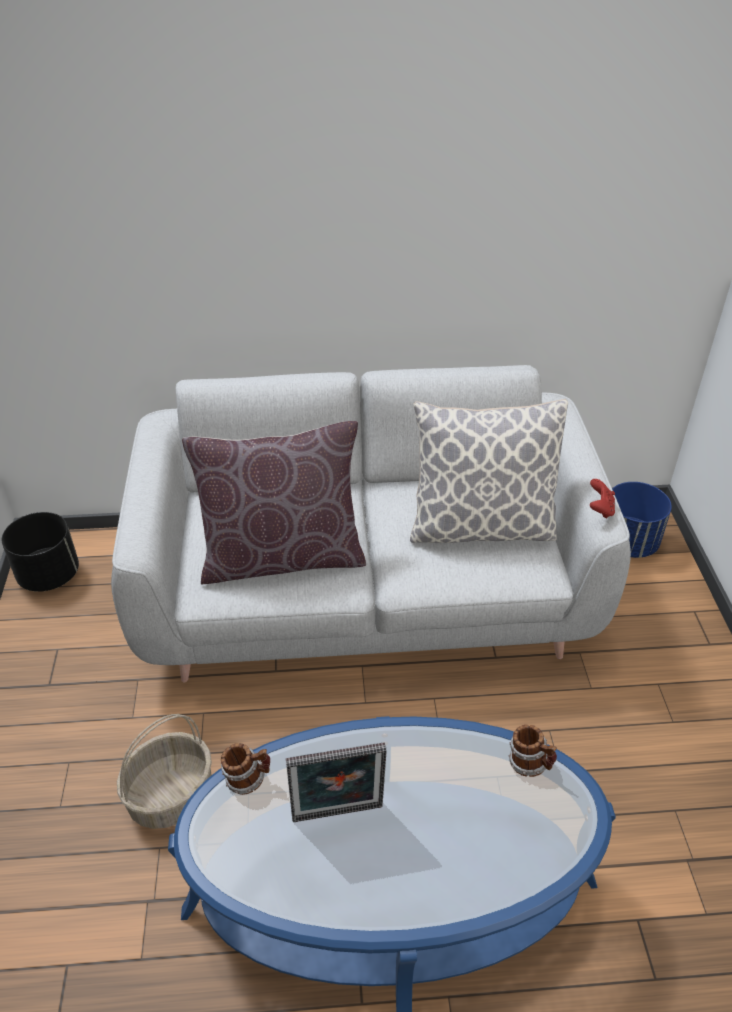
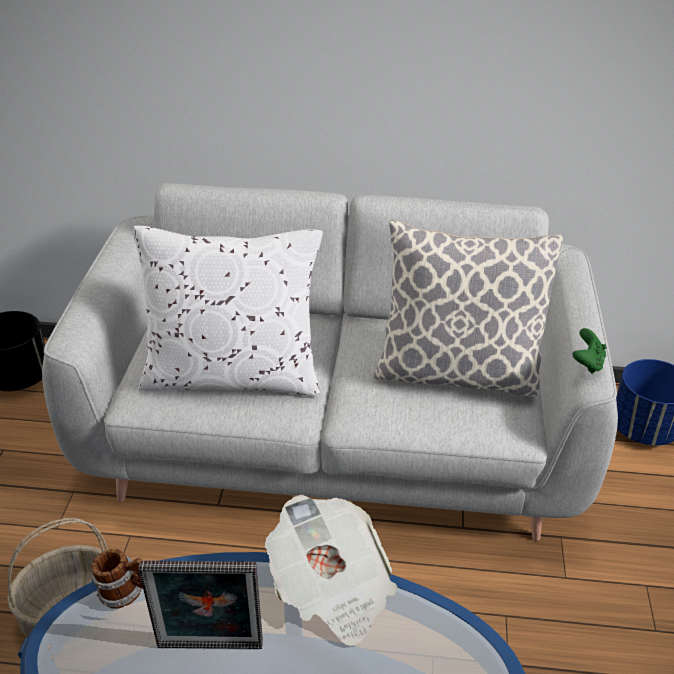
camera: 10 degrees right, 5 degrees down
(282, 557) = (232, 375): brown pillow -> white pillow
(426, 744) = (332, 590): none -> newspaper
(530, 764) = (446, 631): mug -> none
(600, 509) = (587, 363): red game controller -> green game controller

